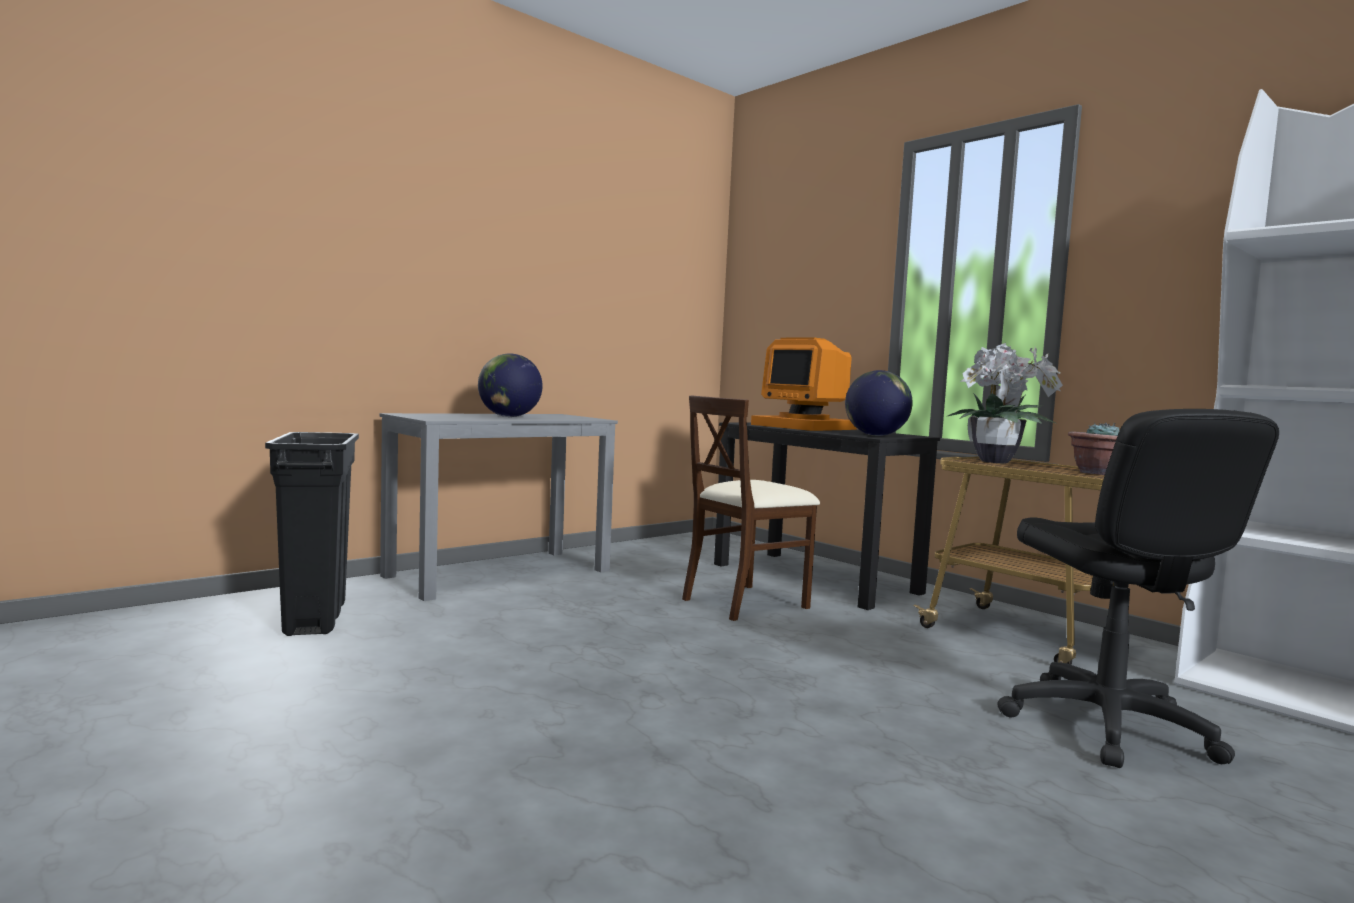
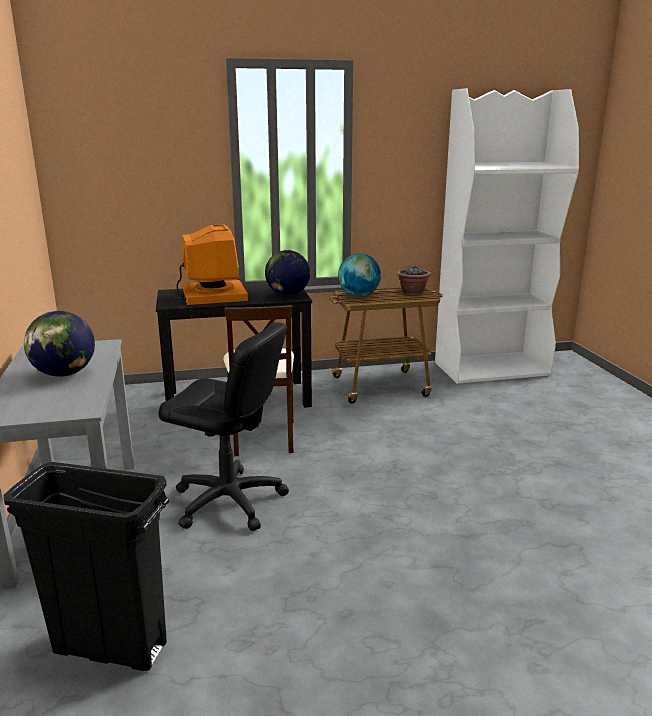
camera: 60 degrees left, 15 degrees up
(805, 427) = (212, 295): monitor -> monitor turned 90 degrees counterclockwise
(999, 462) = (359, 296): potted plant -> globe
(1106, 725) = (488, 416): black office chair -> black office chair (229, 501)

